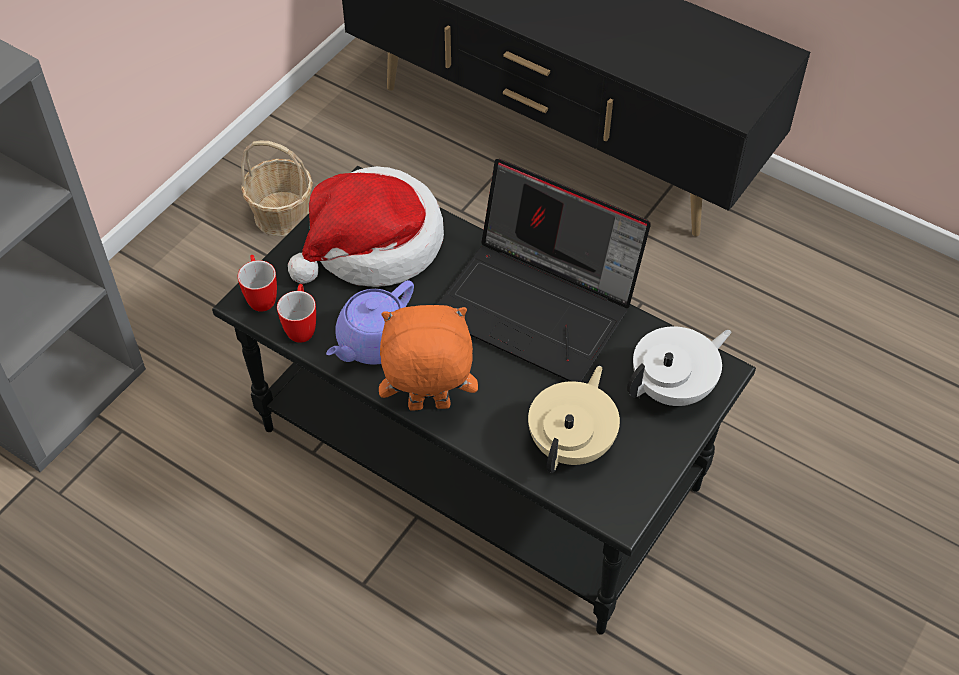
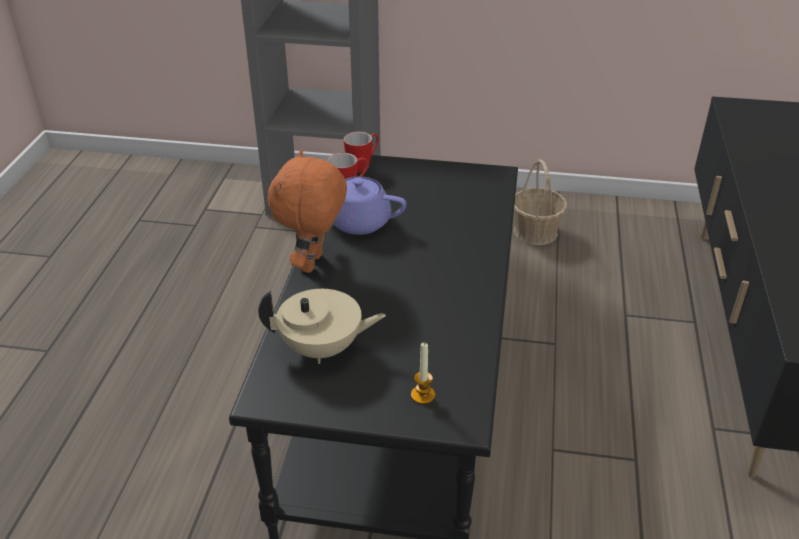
camera: 65 degrees right, 15 degrees down
(373, 245) = (447, 194): hat -> none
(428, 407) = (313, 263): orange plush toy -> orange plush toy turned 135 degrees counterclockwise
(539, 305) = (454, 289): laptop -> none
(673, 388) = (423, 395): white teapot -> candle

